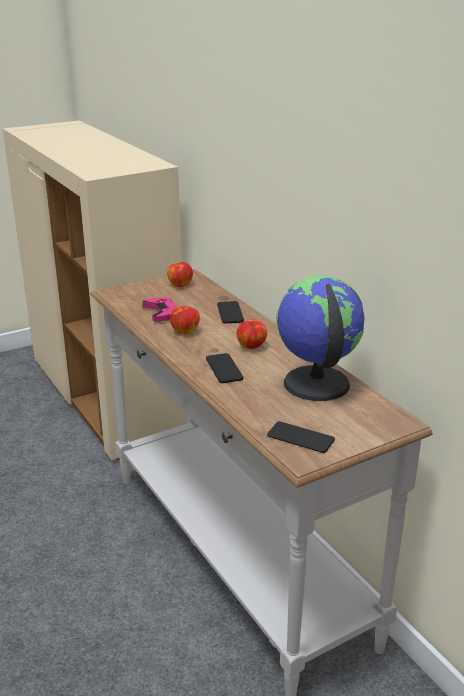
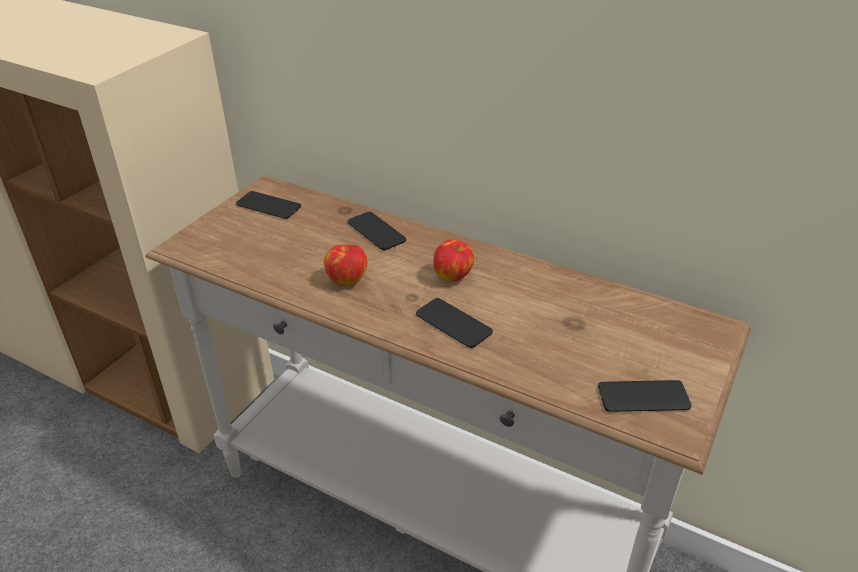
camera: 30 degrees left, 10 degrees up
(162, 313) = (287, 259): pink game controller -> none
(180, 285) = (268, 206): apple -> phone
(315, 384) = (578, 307): globe -> none

